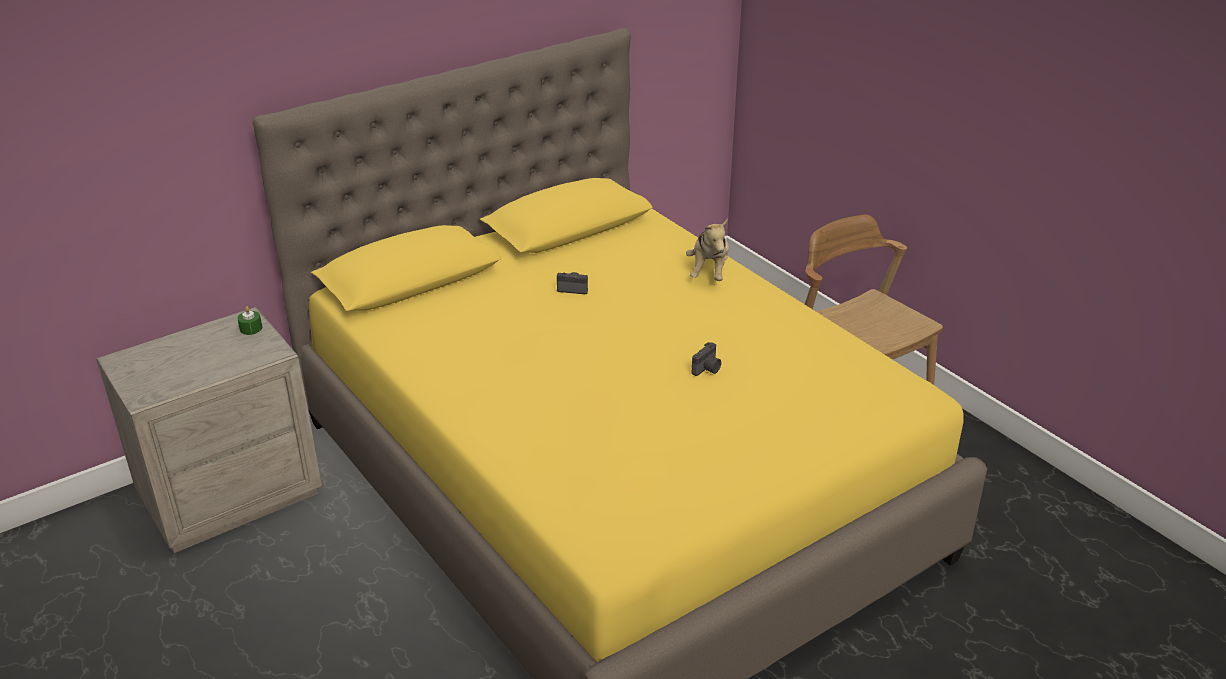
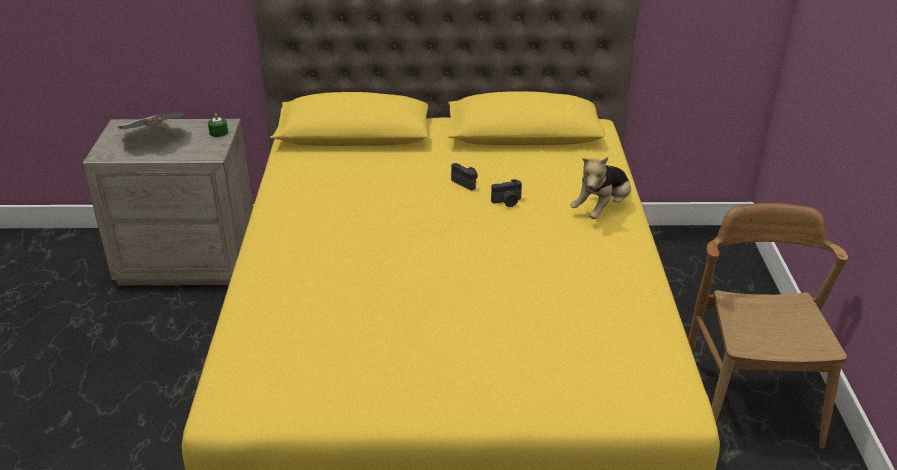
camera: 35 degrees right, 0 degrees up
(182, 358) = (154, 137): none -> newspaper
(707, 369) = (496, 291): camera -> camera (507, 202)

